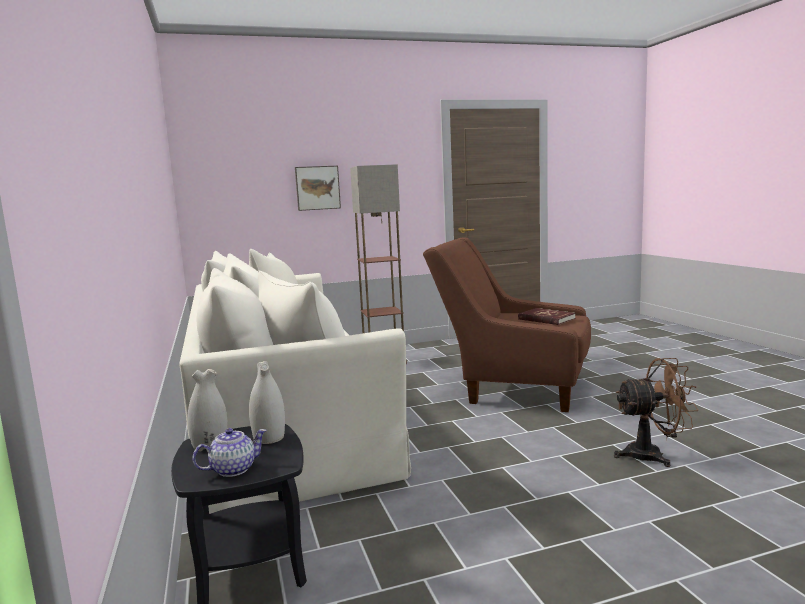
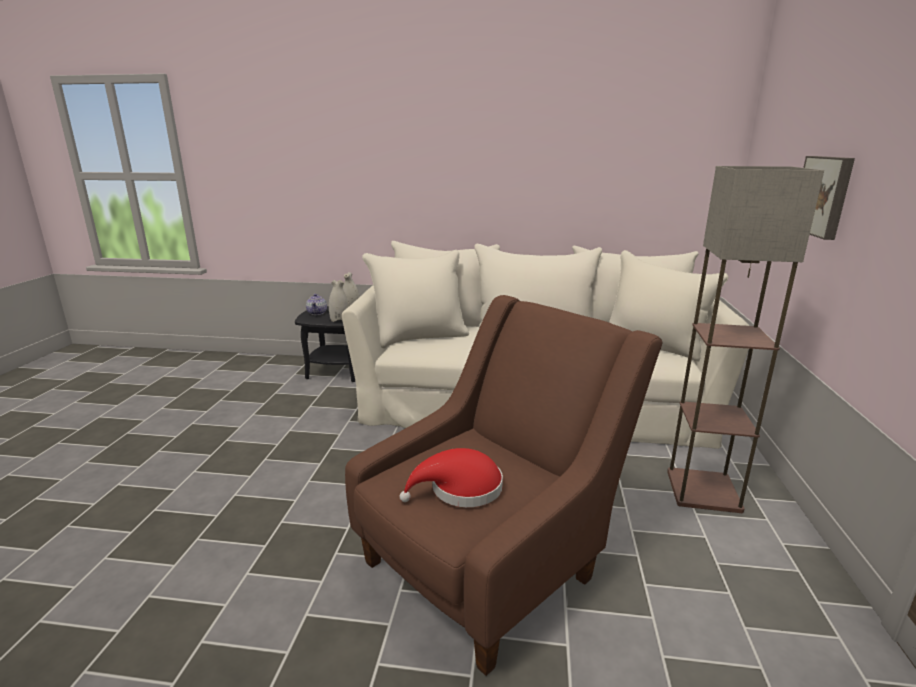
camera: 115 degrees right, 10 degrees up
(546, 319) = (460, 489): red book -> red hat
(652, 455) = (214, 557): brown fan -> none

